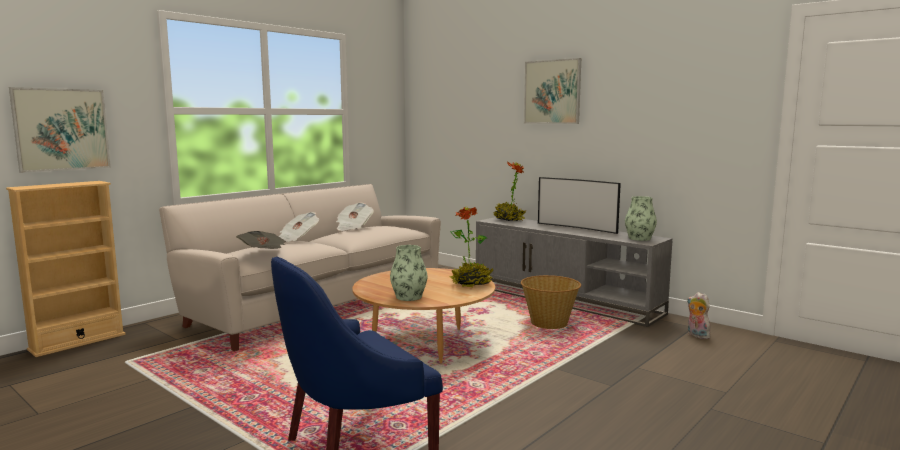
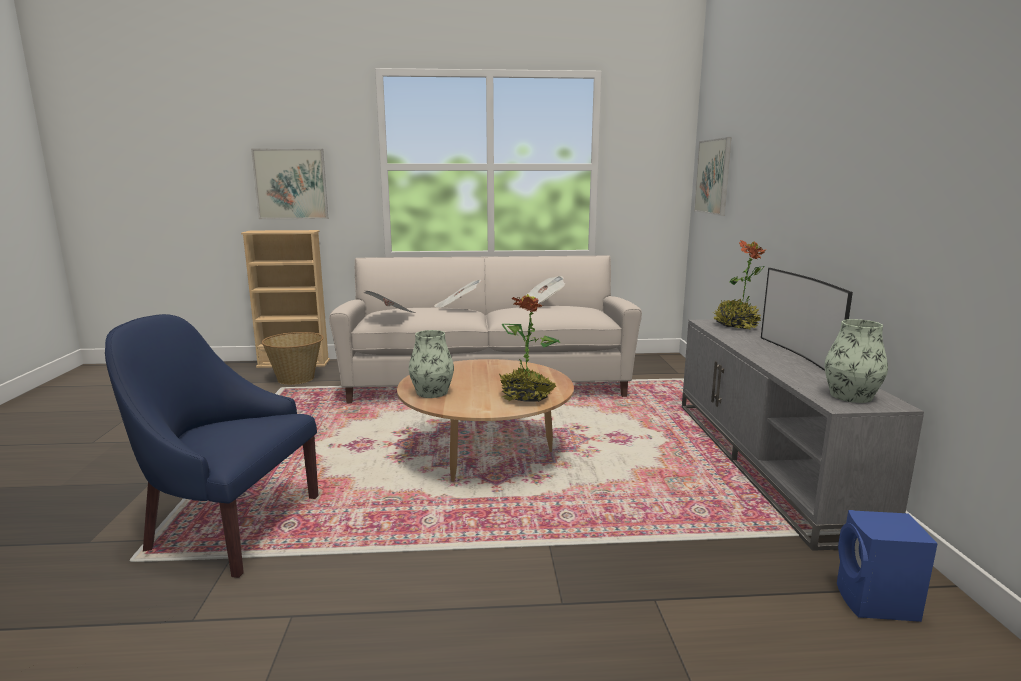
camera: 45 degrees right, 5 degrees up
(549, 323) = (671, 485): basket -> basket (296, 378)
(552, 92) = (815, 131): picture -> picture (713, 176)
(696, 335) = (876, 604): plush toy -> blue speaker

